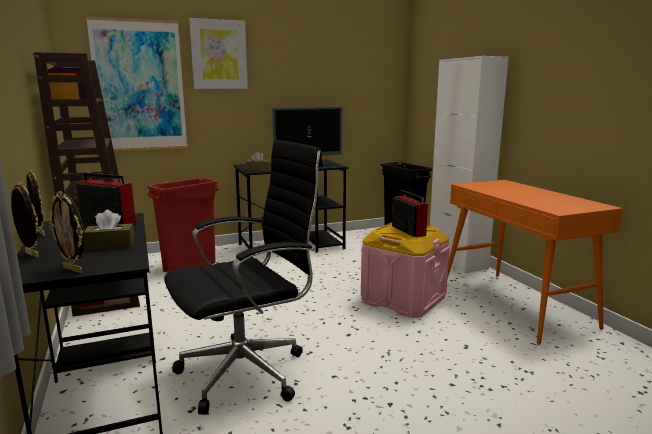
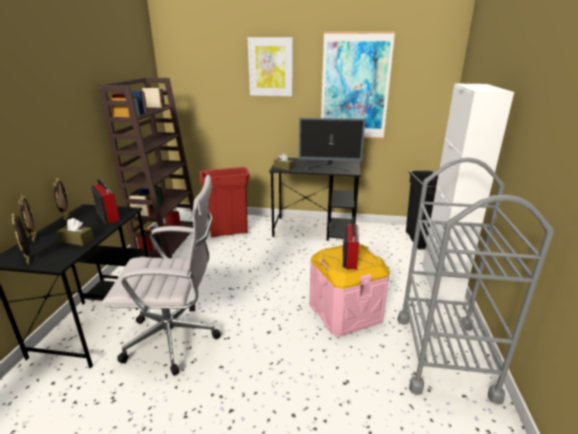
camera: 30 degrees right, 10 degrees up
(139, 86) = (211, 92): picture -> picture (355, 87)
(248, 372) = (176, 339): black office chair -> white office chair
(515, 305) = (443, 355): orange console table -> grey cart

